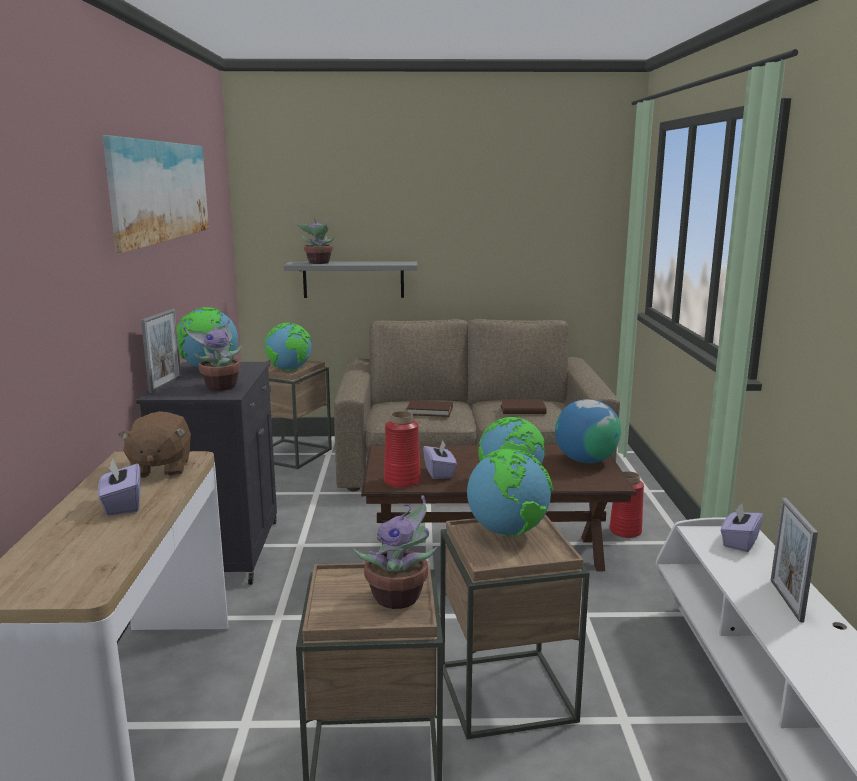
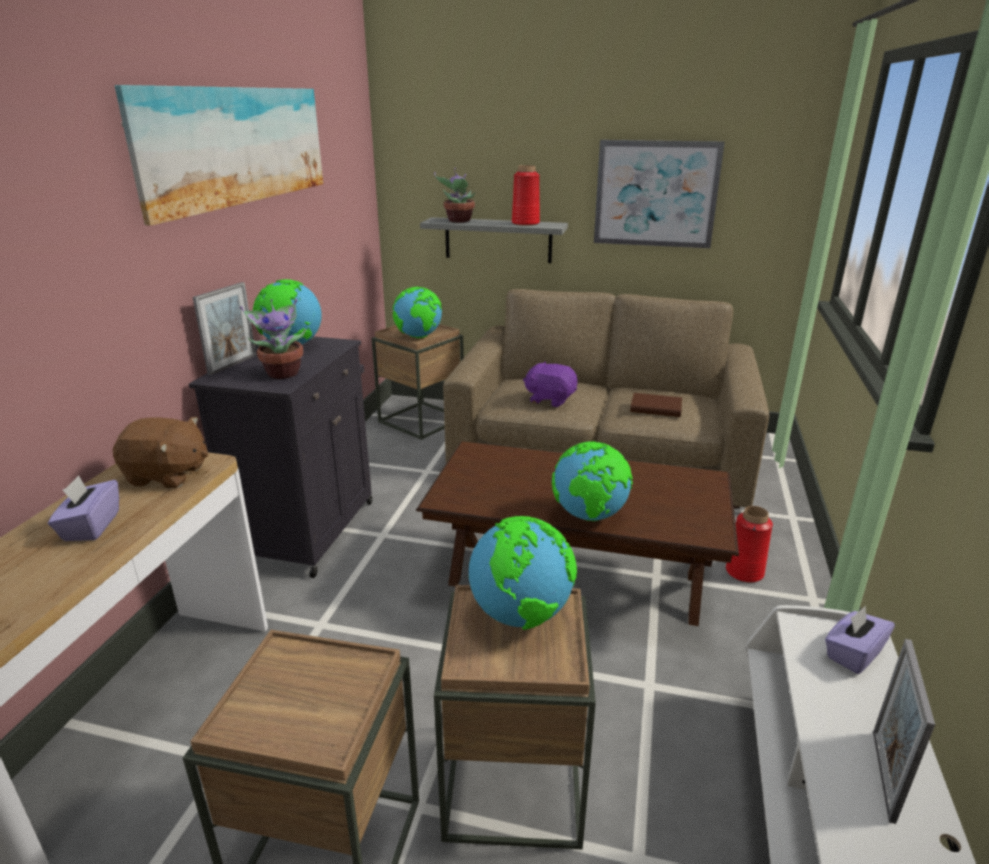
camera: 15 degrees right, 10 degrees up
(160, 468) = (167, 475): brown plush toy -> brown plush toy turned 90 degrees counterclockwise
(399, 598) = (333, 706): potted plant -> none
(402, 481) = (467, 497): red vase -> red vase (525, 223)
(429, 411) = (550, 399): brown book -> purple plush toy
(439, 472) = (515, 490): purple tissue box -> none
(491, 234) = (656, 194): none -> picture
(586, 460) = (695, 494): globe -> none

